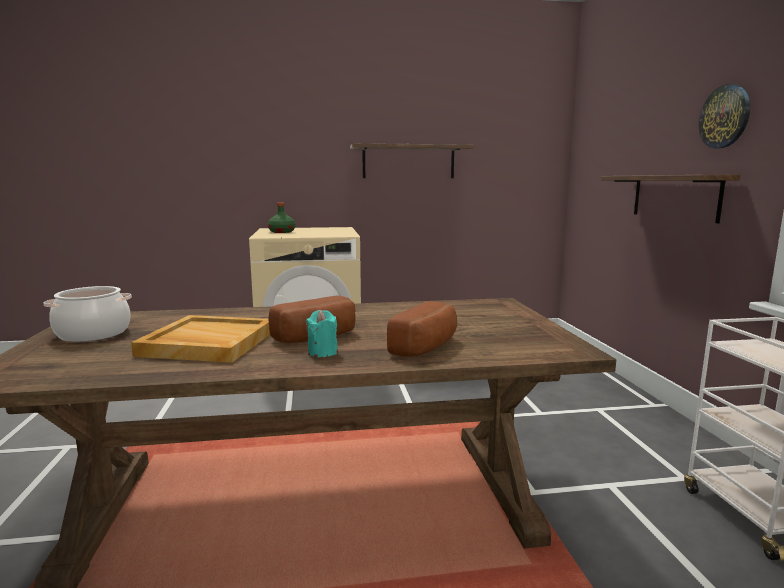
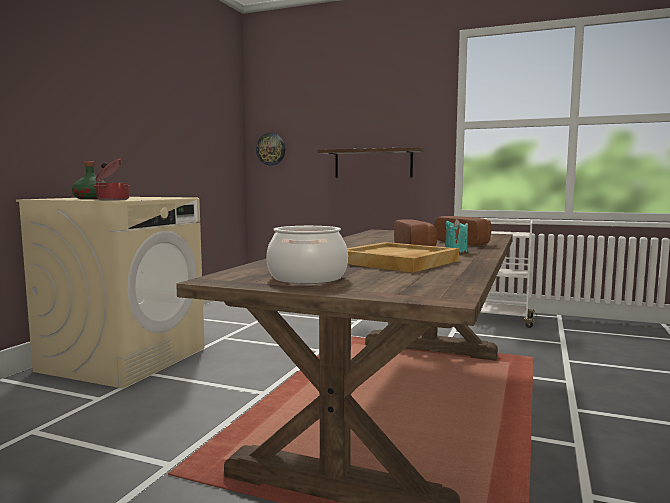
camera: 60 degrees left, 5 degrees down
(266, 235) = (112, 199): none -> cooking pot
(408, 162) = (151, 128): shelf -> none
(725, 117) = (407, 115): wall clock -> wall clock (271, 149)

